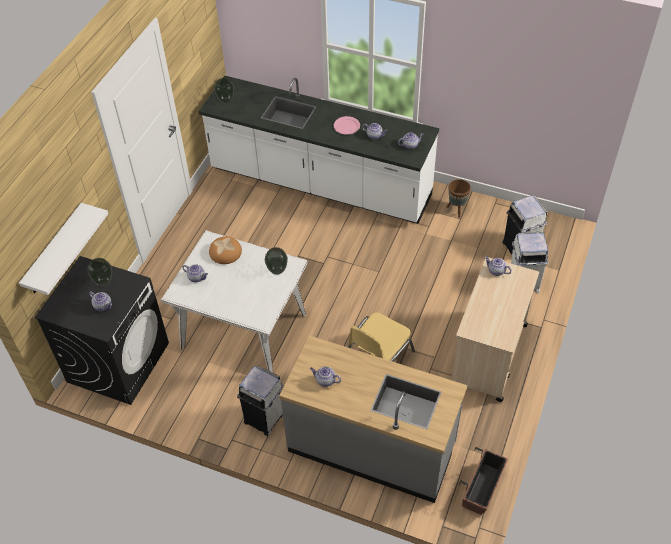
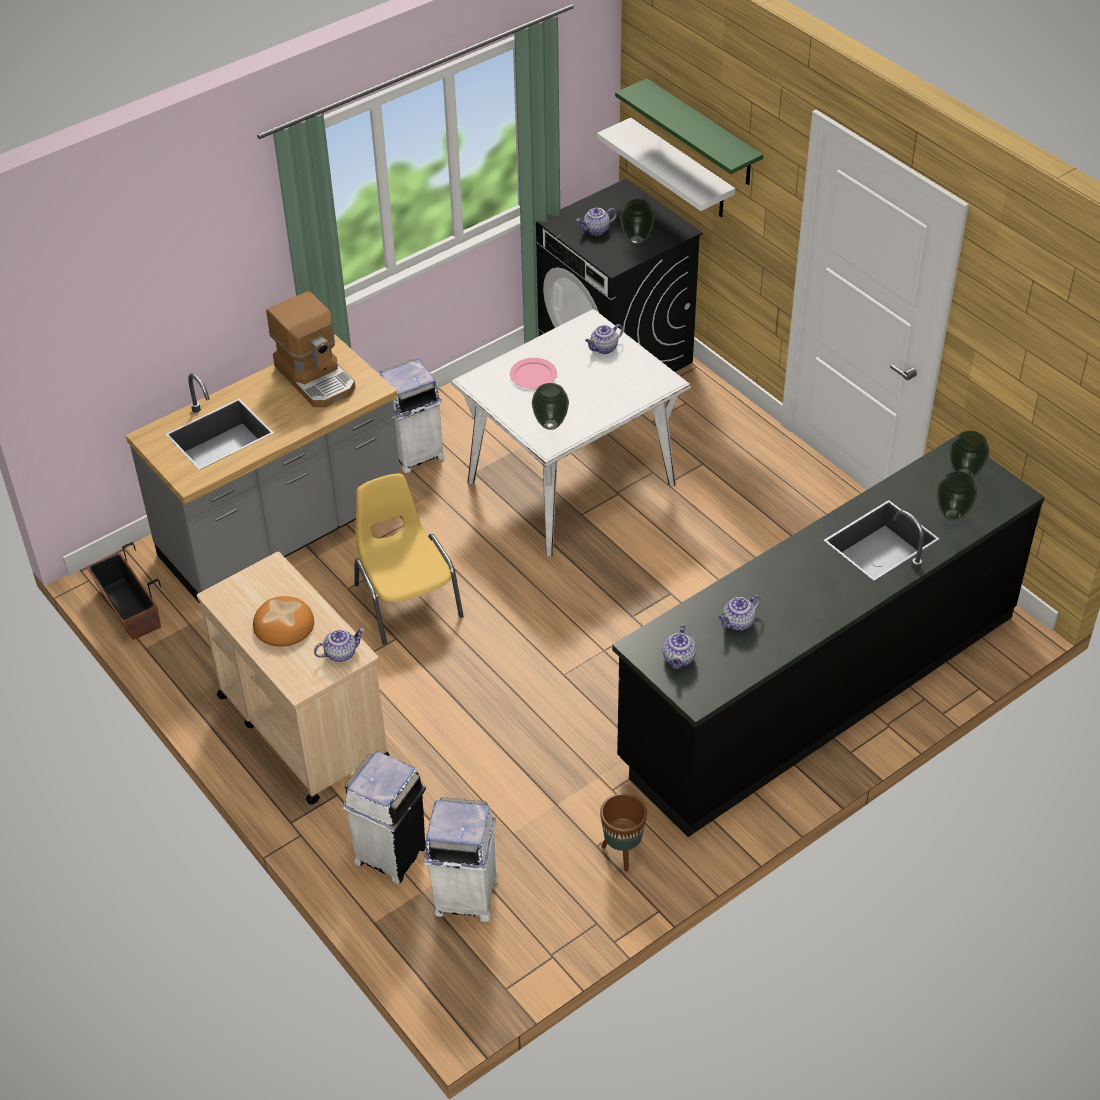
camera: 120 degrees right, 5 degrees down
(55, 210) = (702, 134): none -> green shelf
(225, 252) = (628, 388): bread -> bread (283, 625)
(256, 97) = (951, 515): none -> vase
(320, 184) = (819, 688): white counter -> black counter
(325, 380) = (316, 377): teapot -> coffee machine
(346, 126) = (789, 597): pink plate -> pink plate (533, 375)

